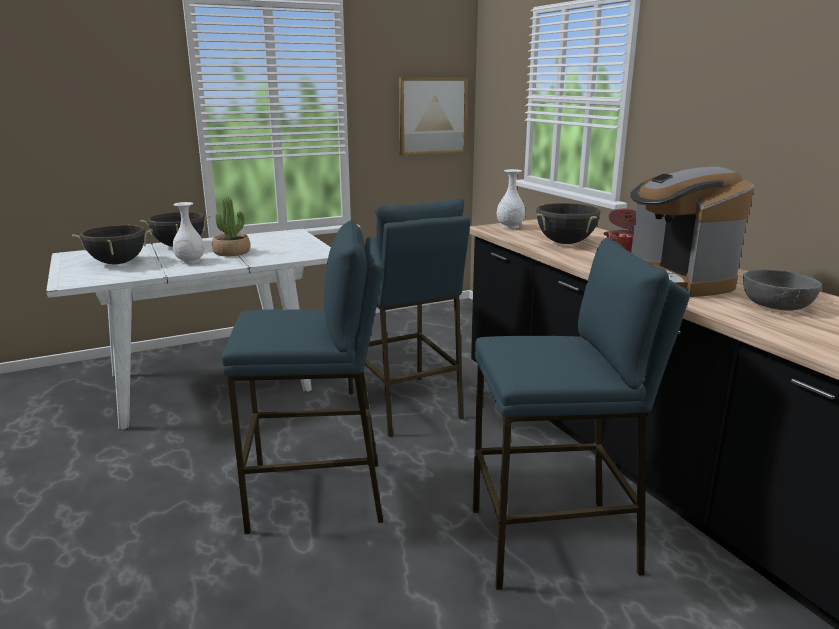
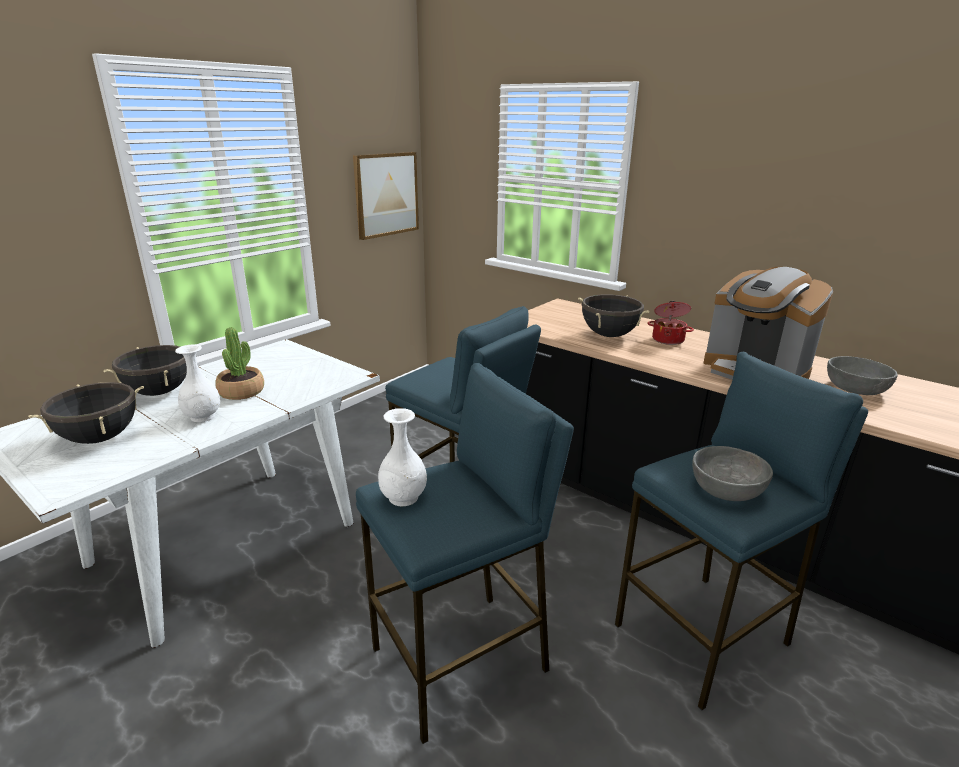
camera: 25 degrees left, 5 degrees up
(510, 227) = (534, 319): white vase -> white vase (403, 498)
(535, 358) = (726, 489): none -> grey bowl

